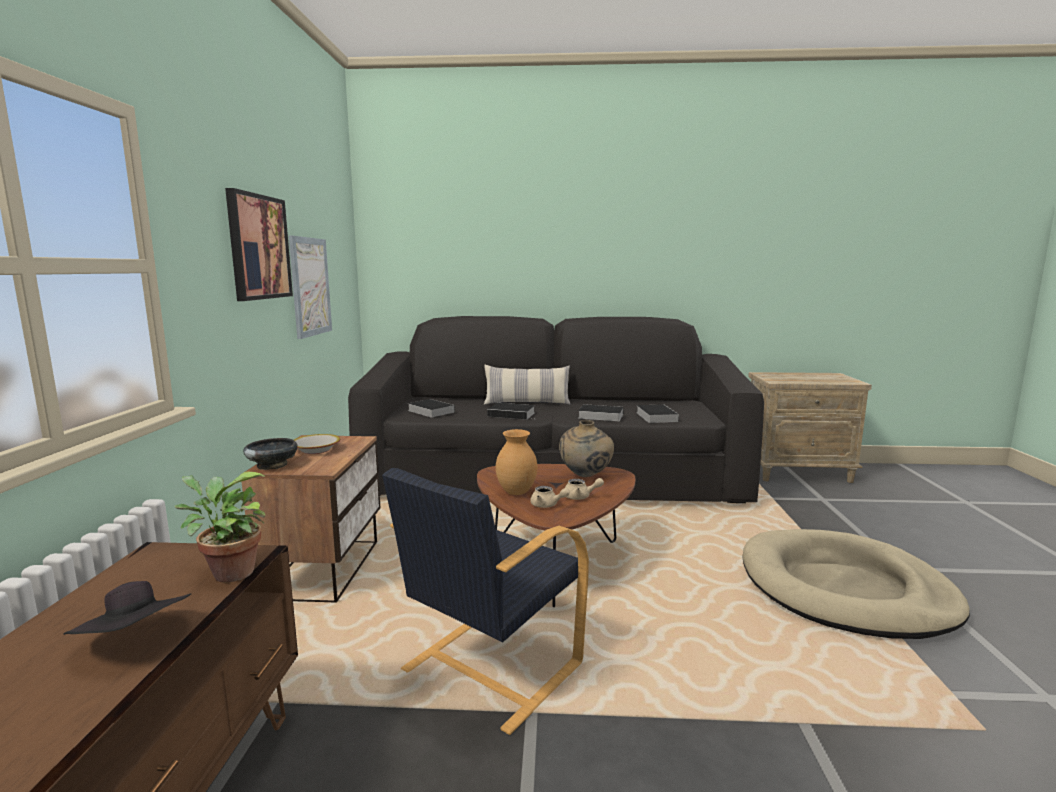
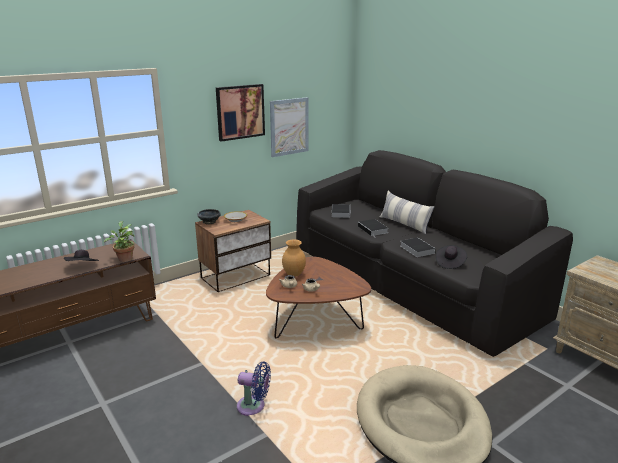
camera: 50 degrees right, 10 degrees up
(489, 668) = (217, 342): black armchair -> none
(586, 476) = (341, 282): beige vase -> none
(655, 416) = (450, 263): book -> black hat
(719, 705) = (254, 406): none -> blue fan

